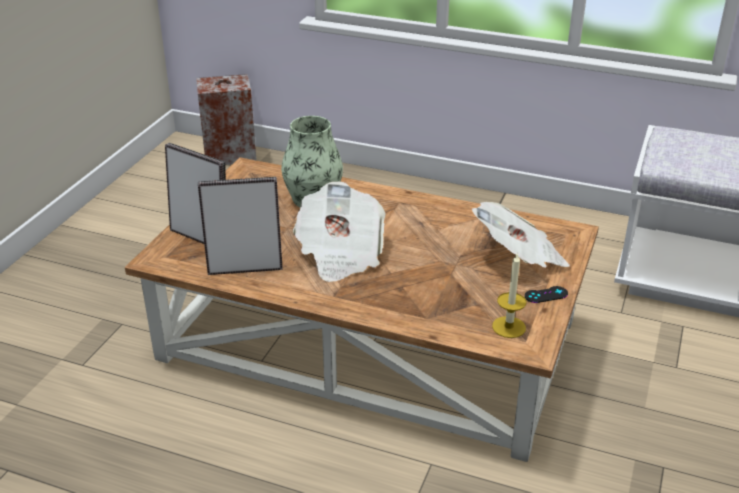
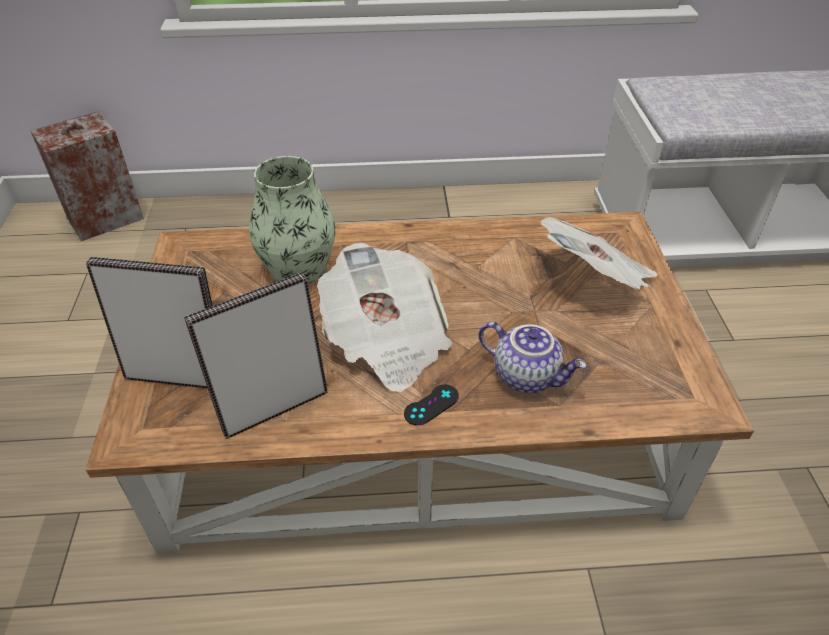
camera: 25 degrees left, 10 degrees up
(418, 297) = (527, 375): none -> teapot
(509, 327) = (660, 383): candle -> none
(546, 295) = (663, 321): black game controller -> black game controller (431, 405)

